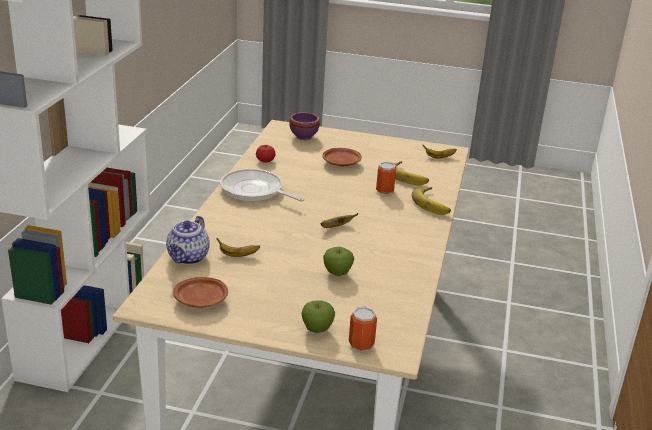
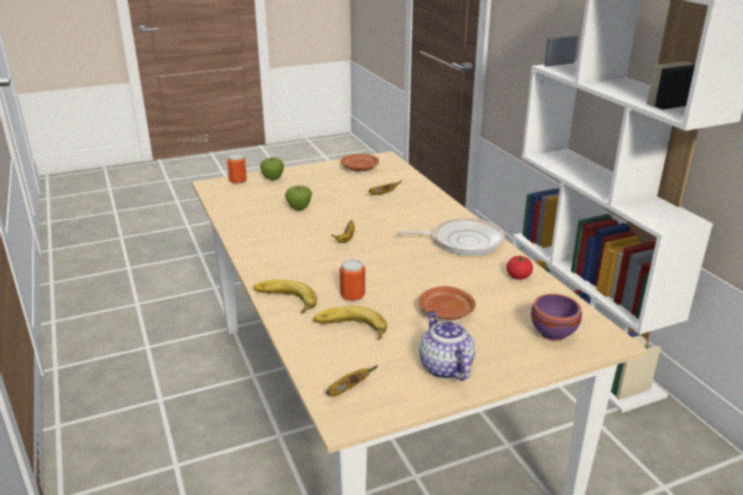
camera: 145 degrees right, 0 degrees up
(188, 258) = (409, 182): teapot -> teapot (444, 367)

